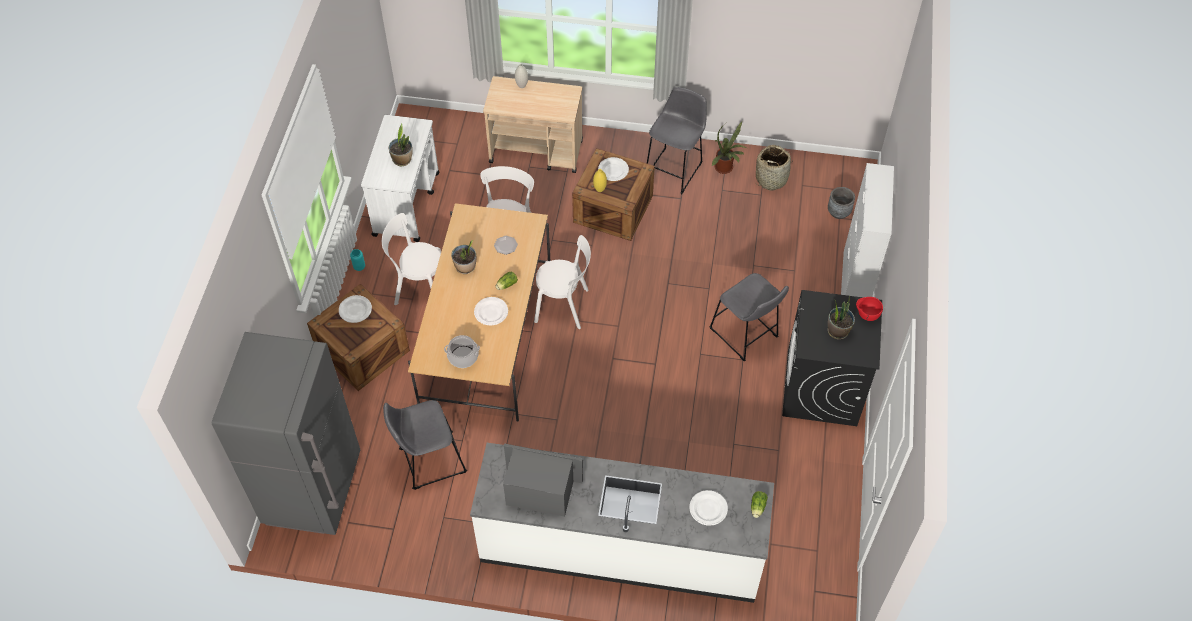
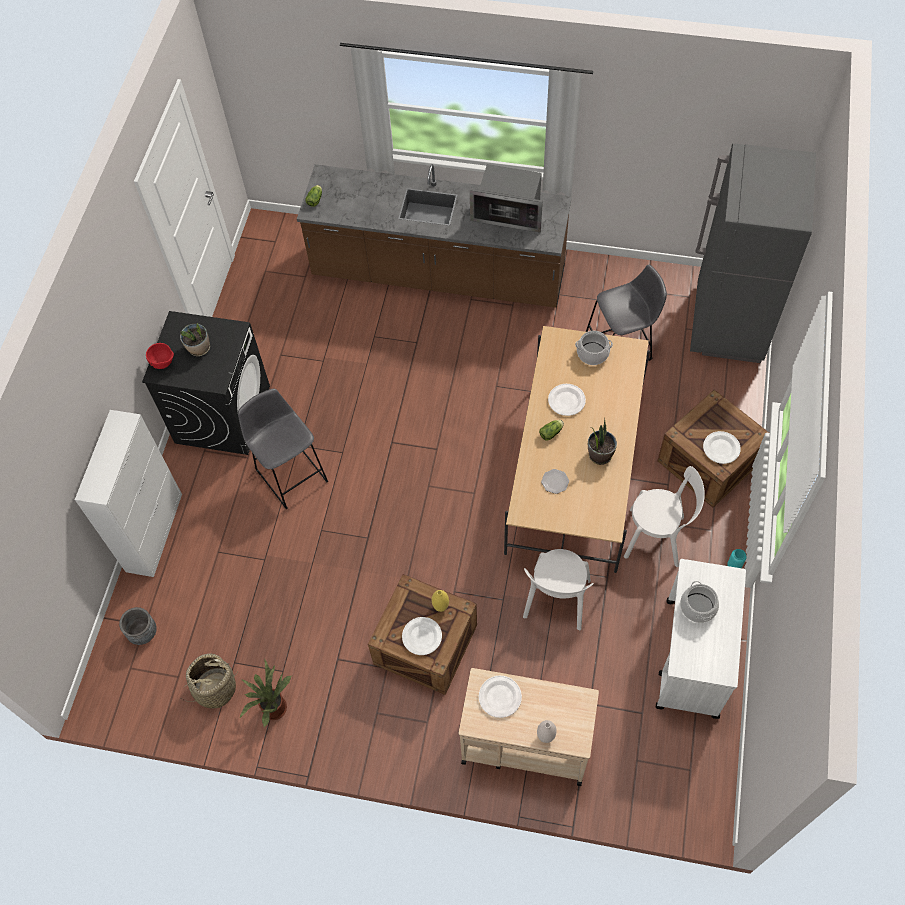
camera: 175 degrees left, 5 degrees up
(402, 160) = (698, 607): potted plant -> cooking pot
(564, 306) = (488, 510): white chair -> none
(621, 547) = (438, 274): white counter -> brown counter
(675, 168) = (339, 708): grey stool -> none
(708, 509) = (359, 199): white plate -> white plate (500, 697)

